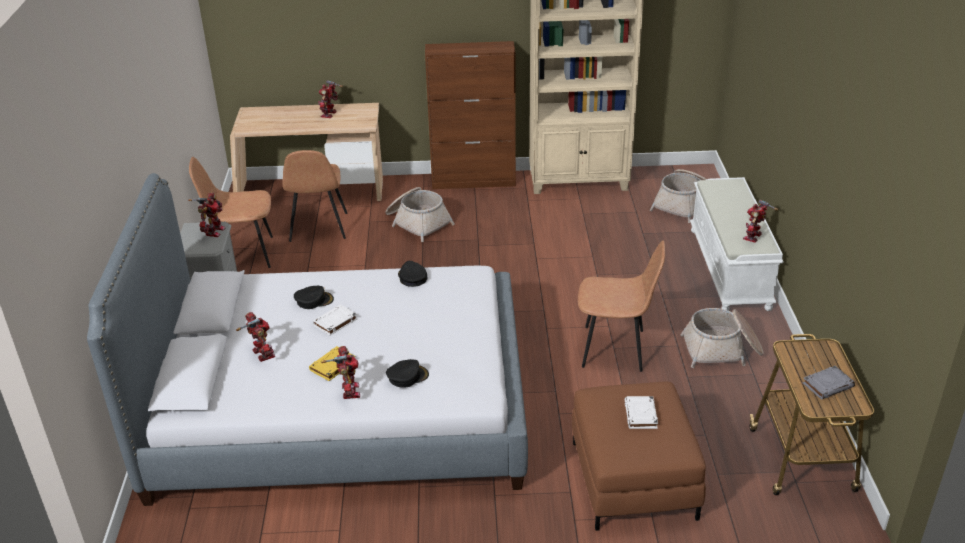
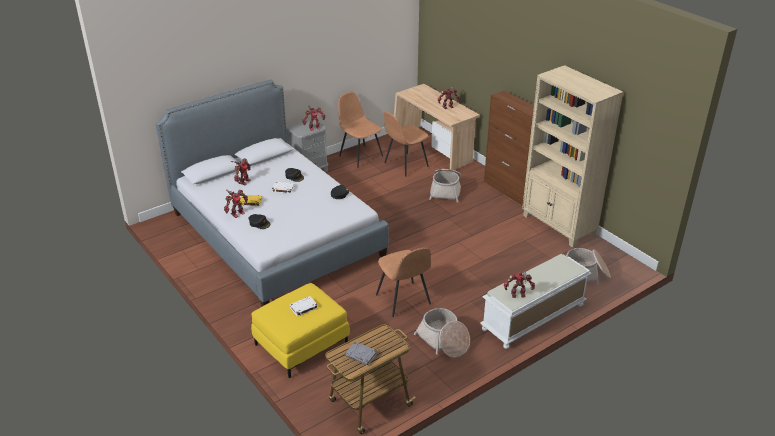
camera: 55 degrees right, 0 degrees up
(633, 479) = (301, 344): brown ottoman -> yellow ottoman

